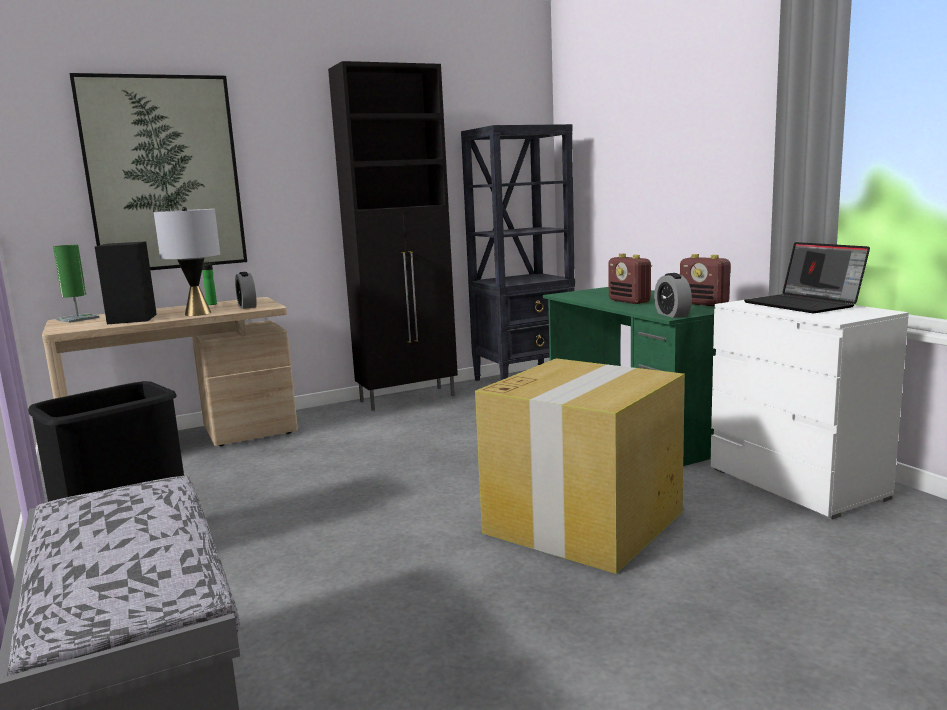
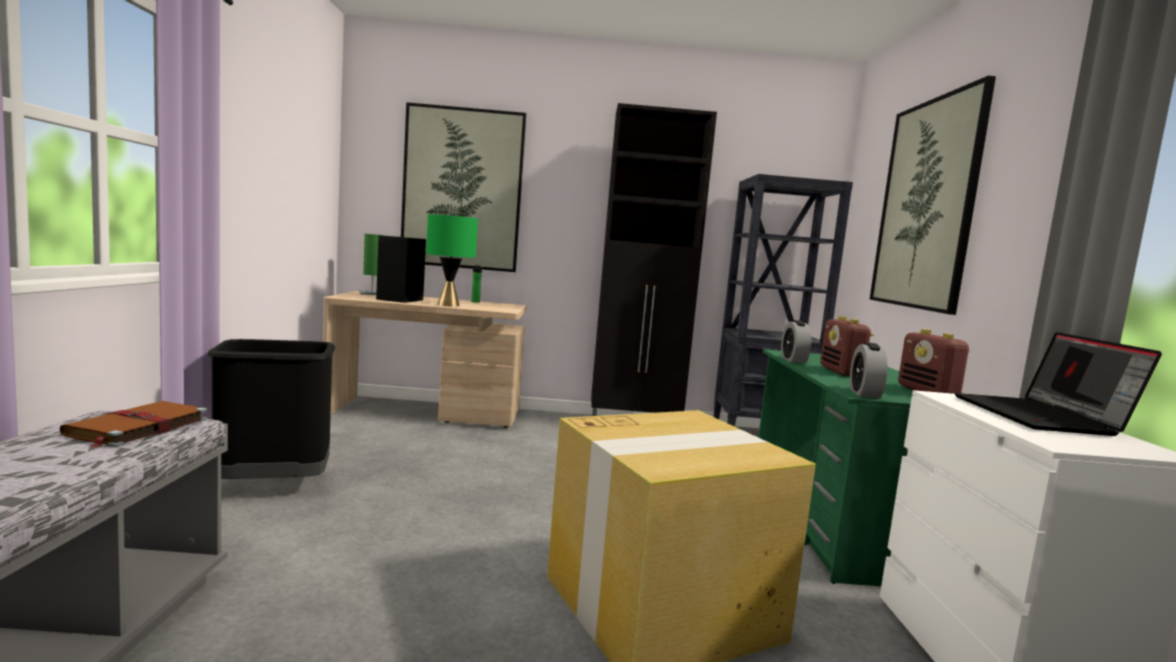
camera: 25 degrees right, 5 degrees down
(138, 499) = (136, 427): none -> brown book
(197, 313) = (448, 305): grey table lamp -> green table lamp
(247, 306) = (493, 307): alarm clock -> alarm clock (793, 360)
(649, 143) = (926, 204): none -> picture

